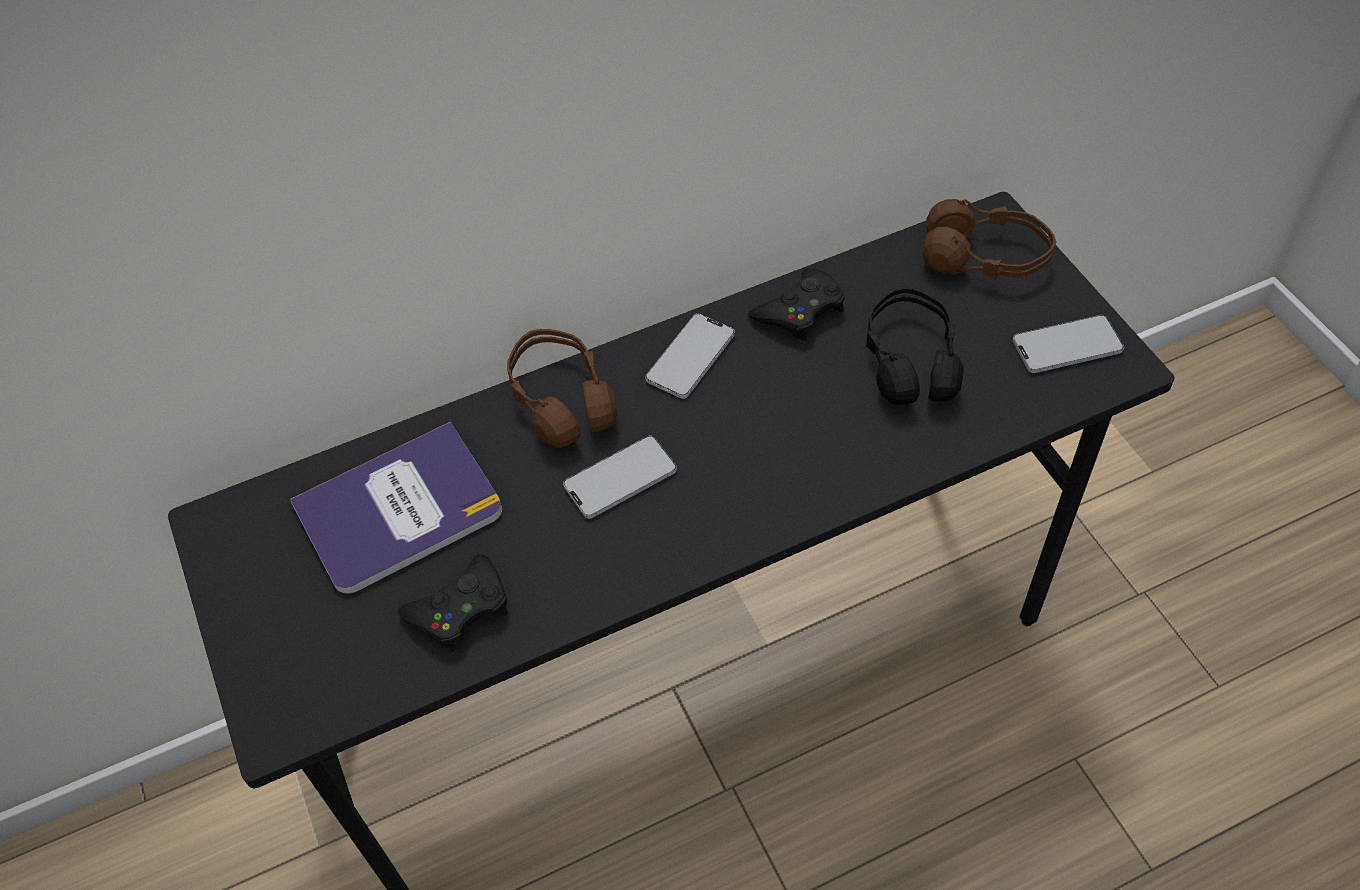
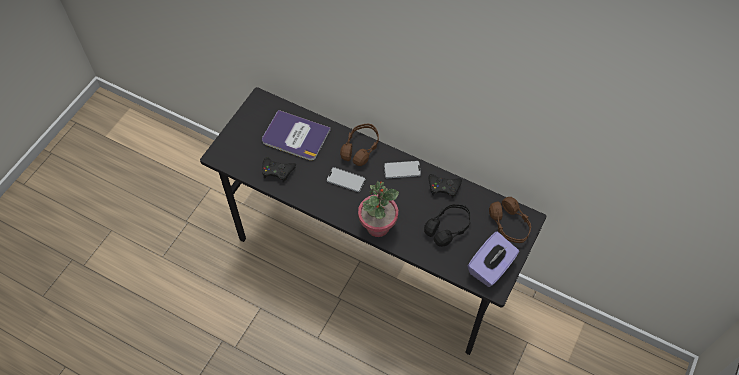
camera: 50 degrees right, 5 degrees up
(801, 489) = (377, 226): none -> potted plant
(1067, 346) = (491, 267): phone -> purple tissue box

